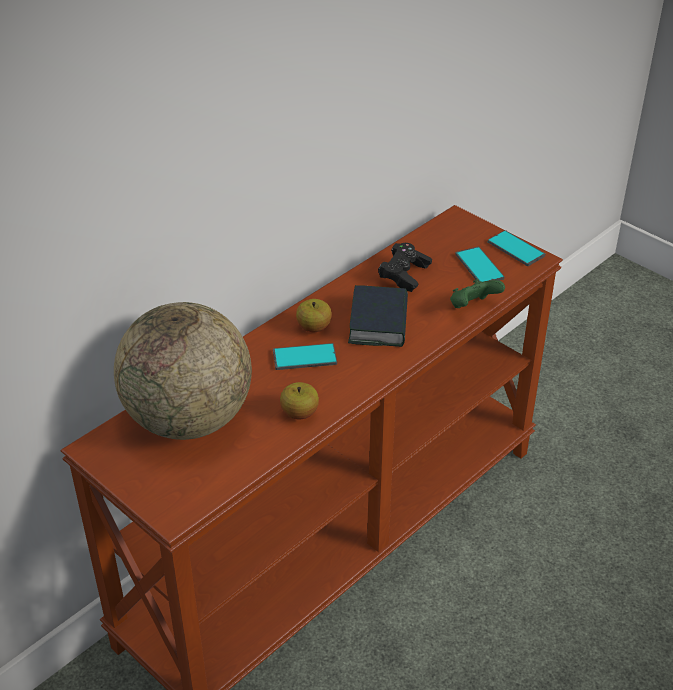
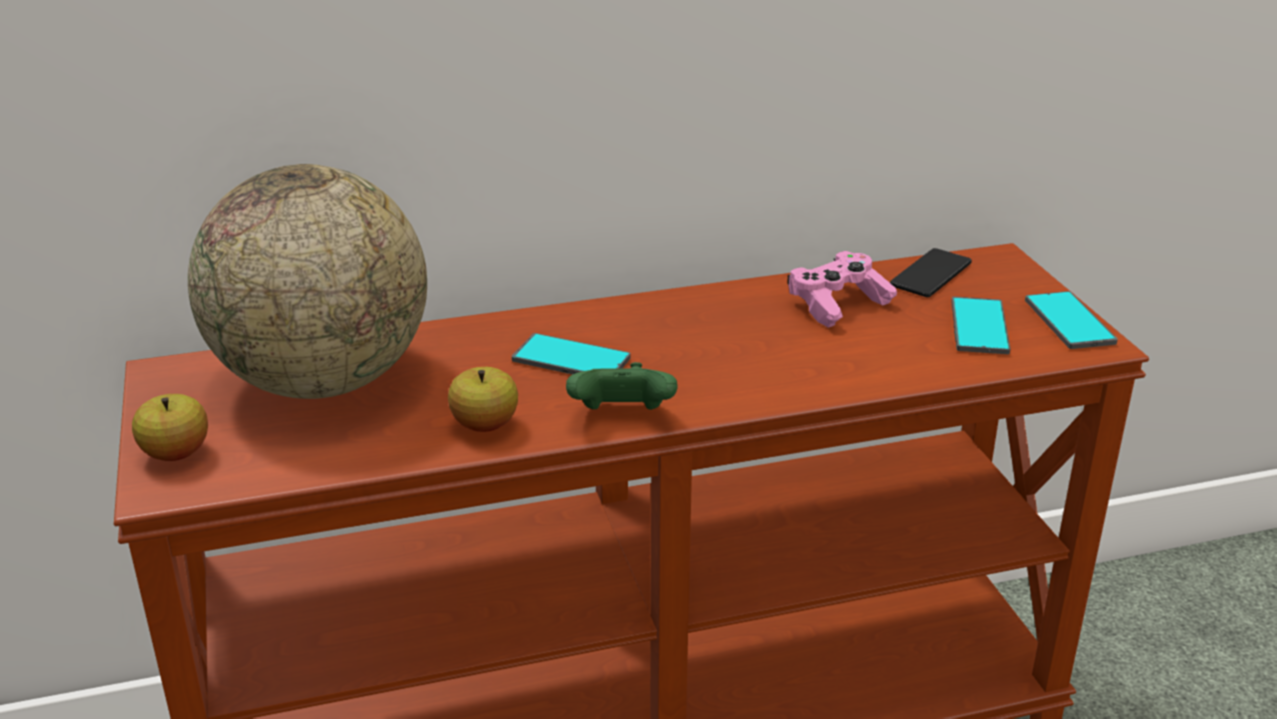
camera: 30 degrees right, 10 degrees down
(314, 328) = (625, 328): apple -> apple (176, 453)
(379, 323) = (733, 351): book -> none
(404, 275) = (838, 304): black game controller -> pink game controller
(432, 240) = (931, 274): none -> phone
(473, 307) = (915, 375): green game controller -> green game controller (622, 417)

